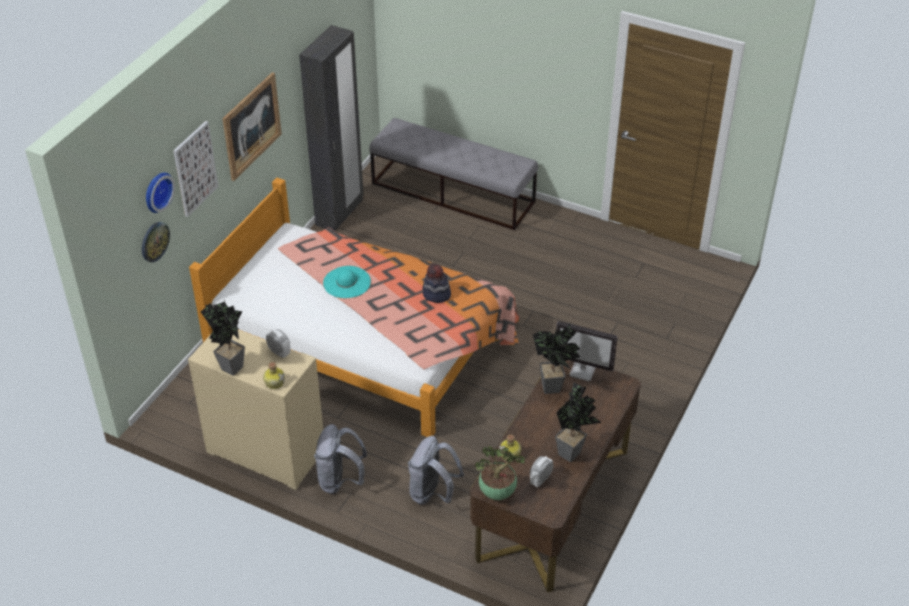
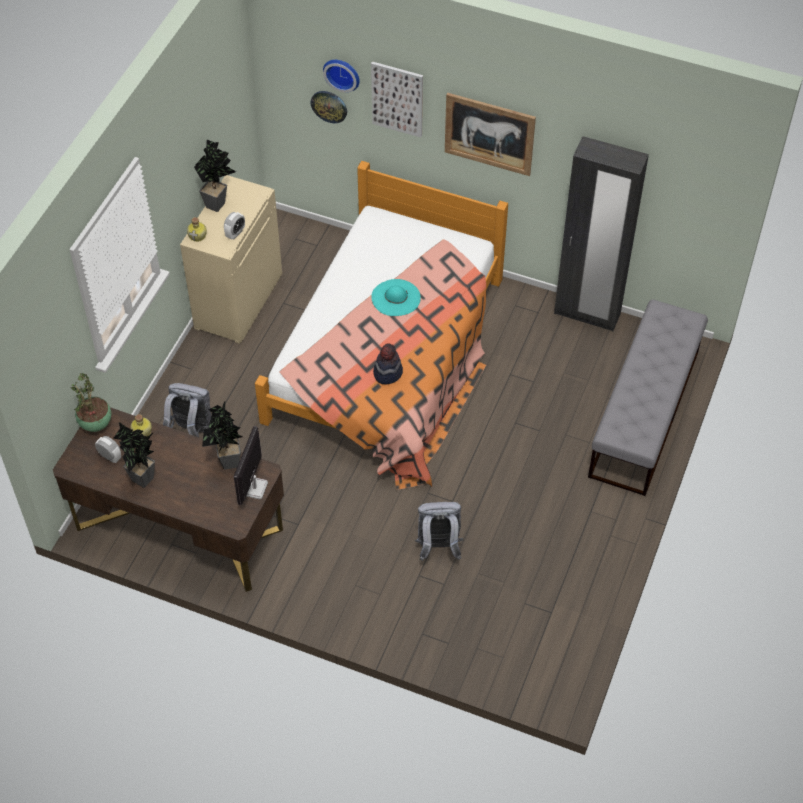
camera: 85 degrees right, 10 degrees up
(340, 480) = (205, 359): grey backpack -> grey backpack (438, 547)

